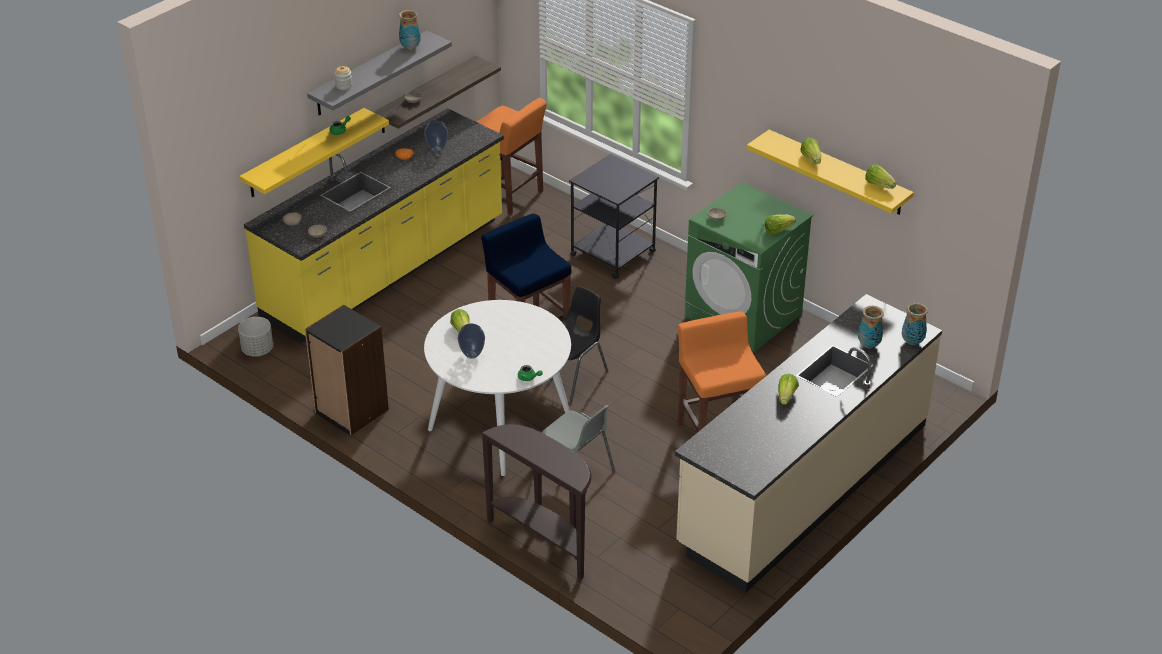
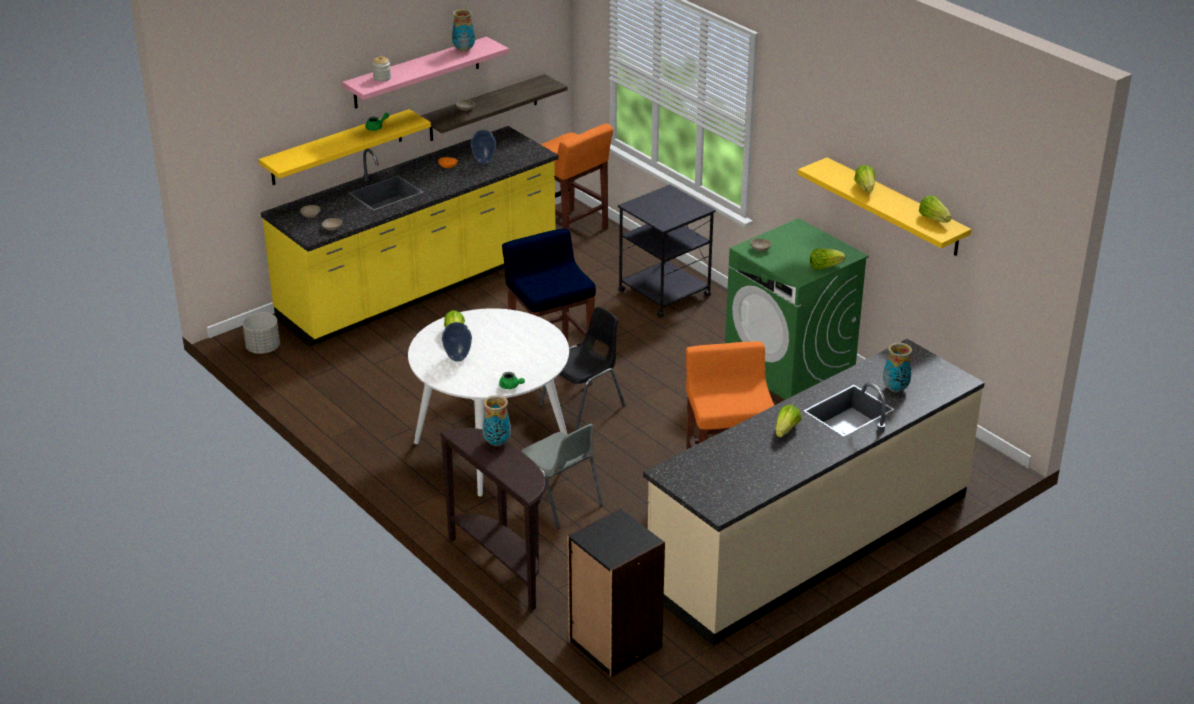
camera: 10 degrees right, 5 degrees down
(351, 411) = (339, 416): black bookcase -> black bookcase (614, 644)
(369, 74) = (417, 73): grey shelf -> pink shelf
(912, 342) = (946, 391): vase -> vase (497, 443)

